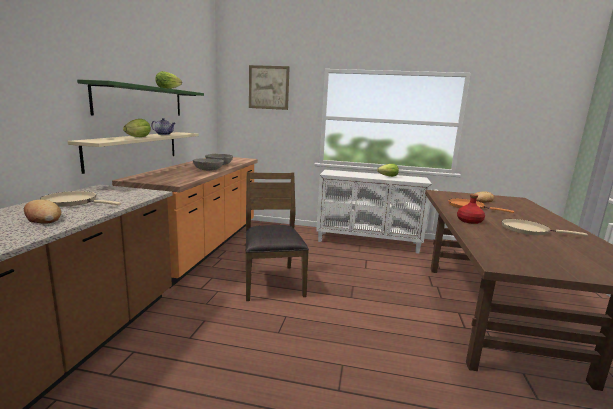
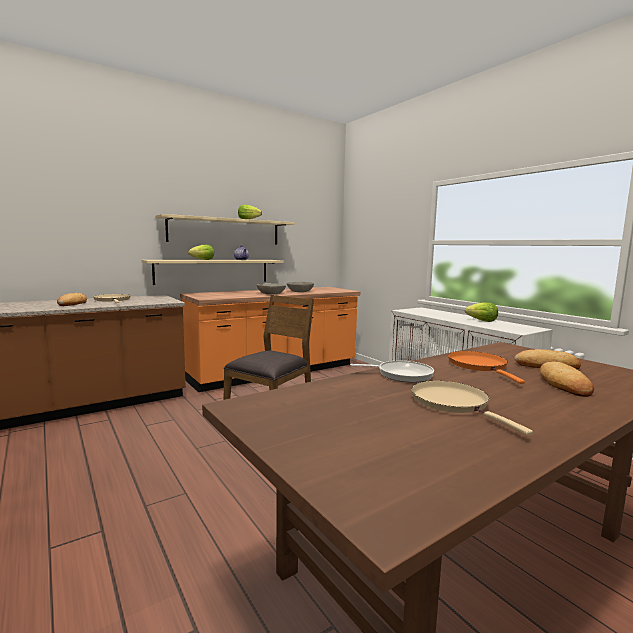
camera: 45 degrees right, 5 degrees down
(142, 101) = (225, 231): green shelf -> beige shelf
(268, 87) = (381, 212): picture -> none
(469, 221) = (401, 374): red bottle -> frying pan
(513, 209) = (563, 384): none -> bread

